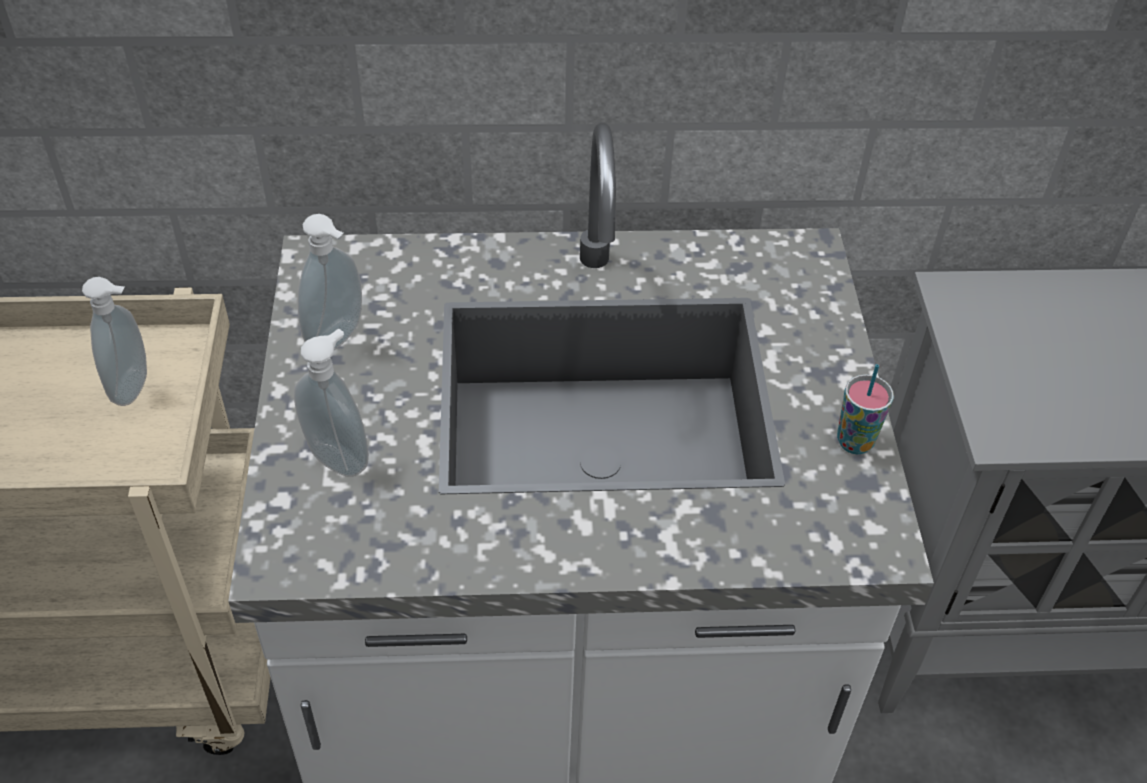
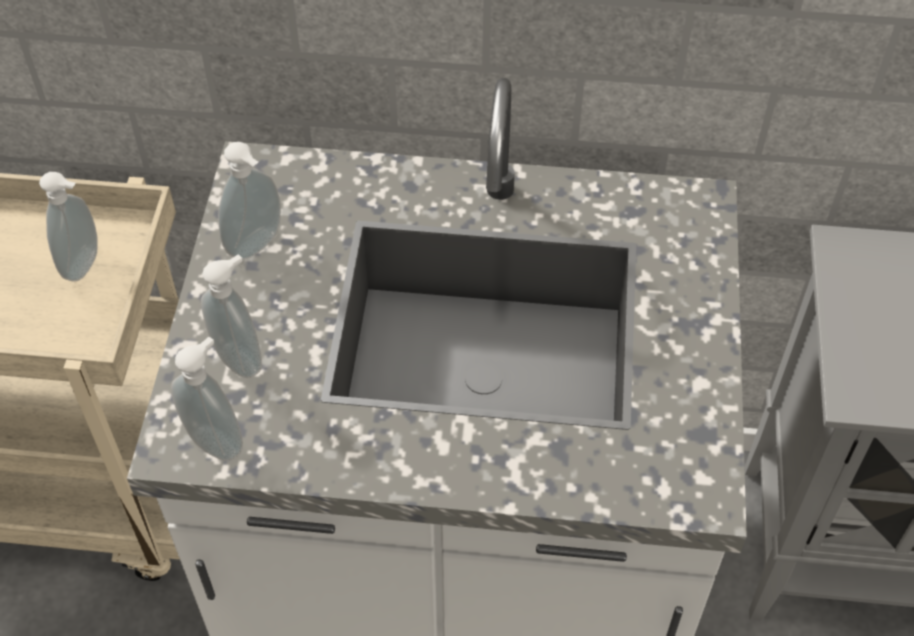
camera: 10 degrees right, 5 degrees up
(328, 547) = (217, 440): none -> soap dispenser
(855, 442) = (703, 394): cup -> none

